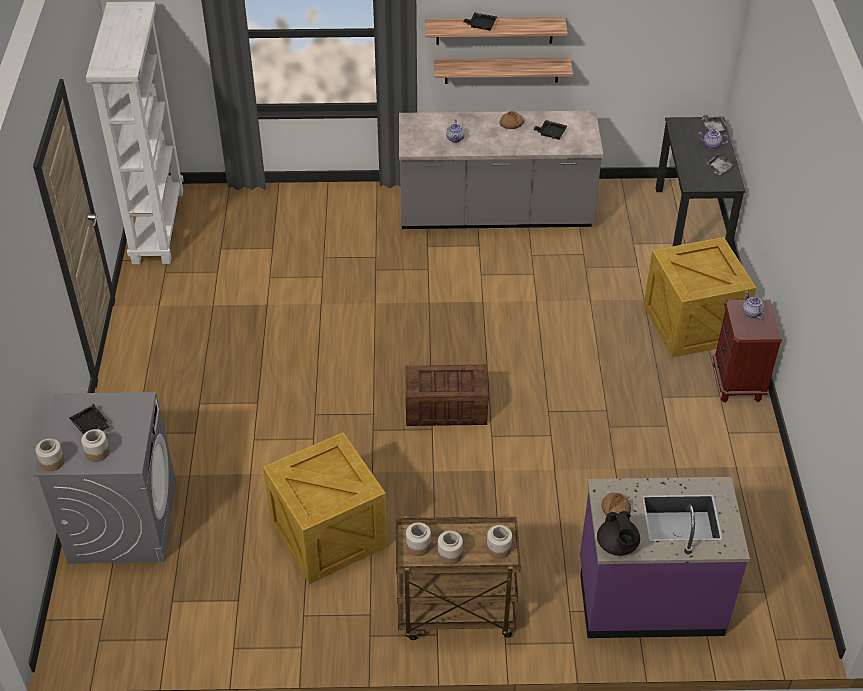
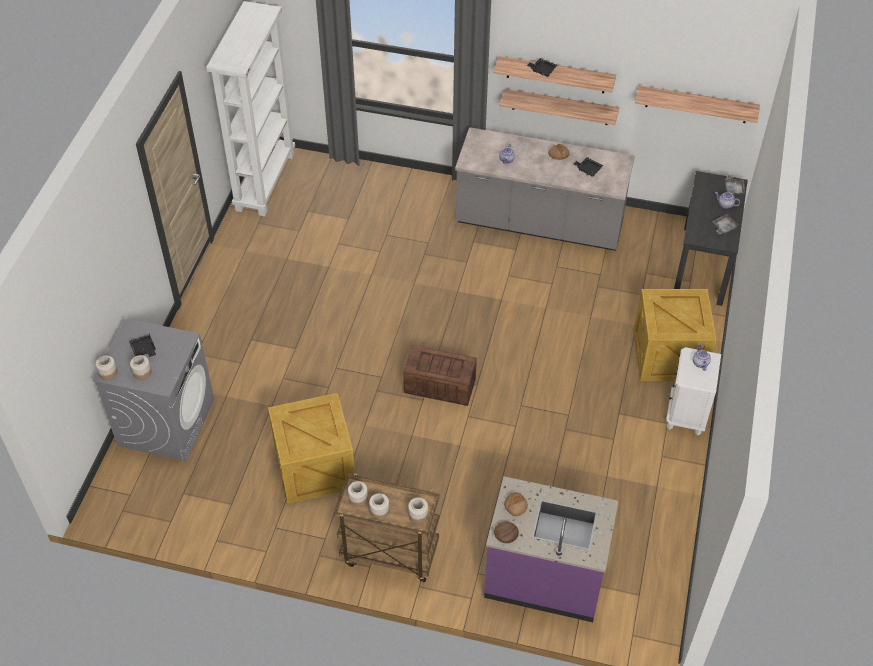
camera: 15 degrees right, 5 degrees up
(617, 546) = (505, 535): black teapot -> brown bowl
(659, 37) = (697, 104): none -> shelf
(737, 383) = (686, 414): brown nightstand -> white nightstand

